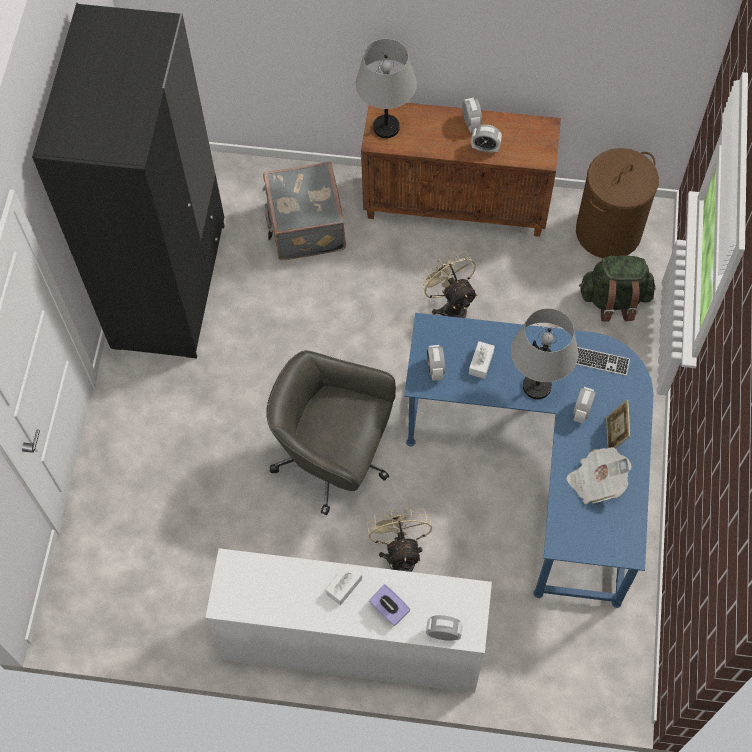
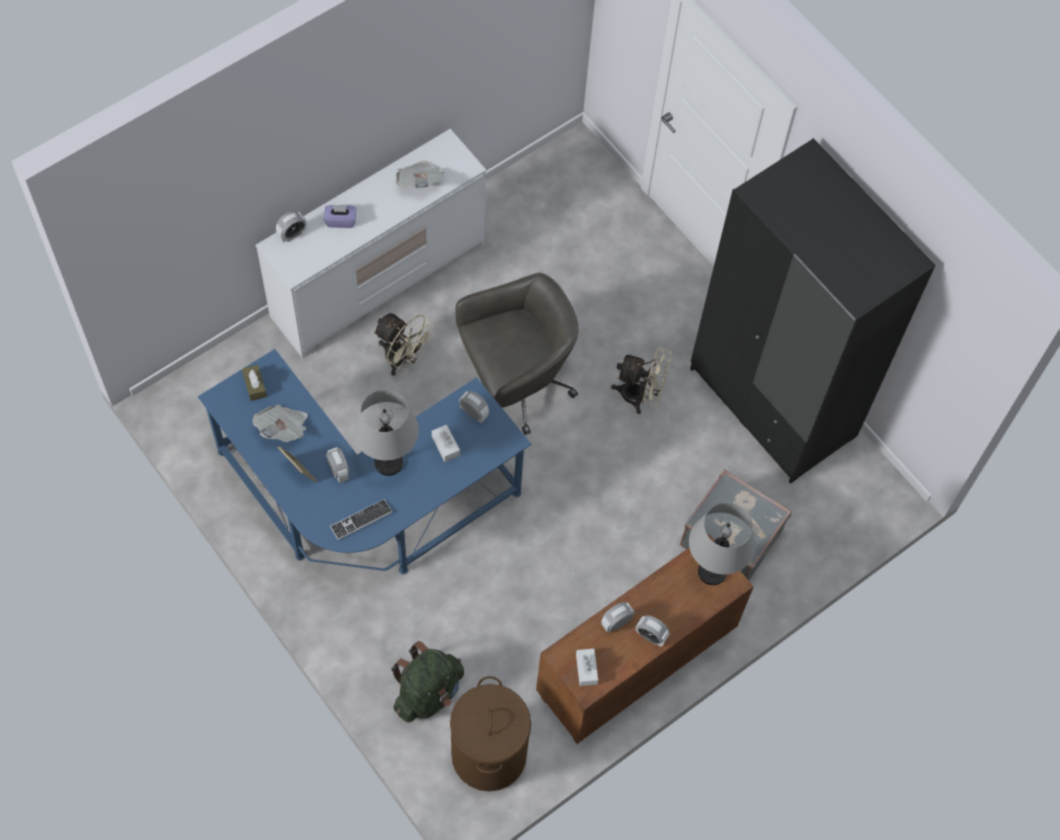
camera: 130 degrees right, 0 degrees up
(286, 586) = (419, 182): none -> newspaper
(344, 586) = (383, 211): white tissue box -> white tissue box (586, 669)
(451, 307) = (549, 570): beige fan -> beige fan (640, 396)
(588, 538) = (255, 385): none -> brown tissue box

